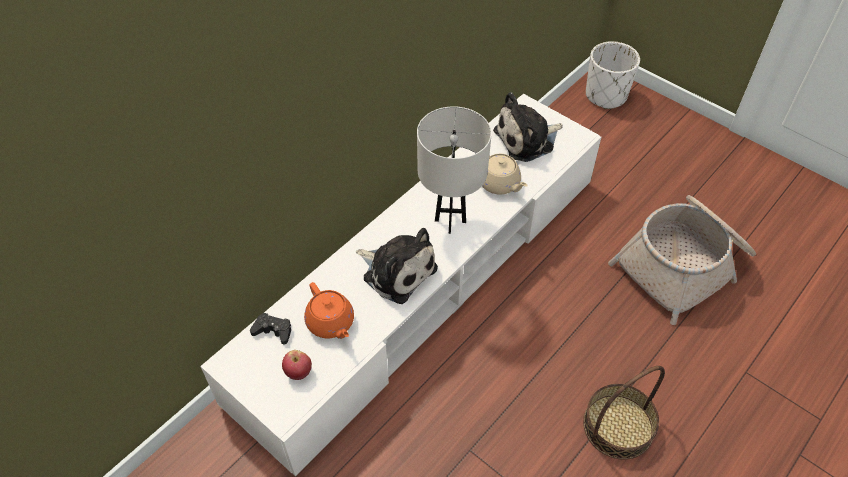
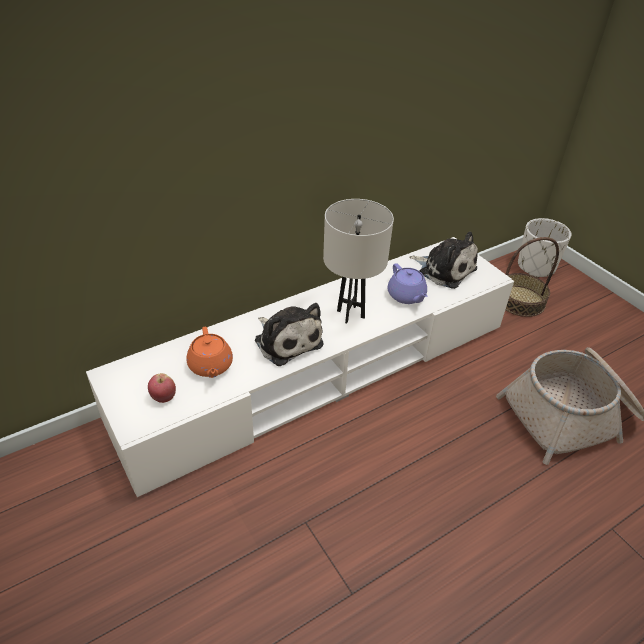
camera: 15 degrees right, 10 degrees down
(273, 331) = (159, 360): black game controller -> none
(499, 184) = (406, 296): beige teapot -> purple teapot
(527, 139) = (444, 269): plush toy -> plush toy turned 135 degrees counterclockwise
(618, 426) = (460, 542): basket -> basket (520, 301)

